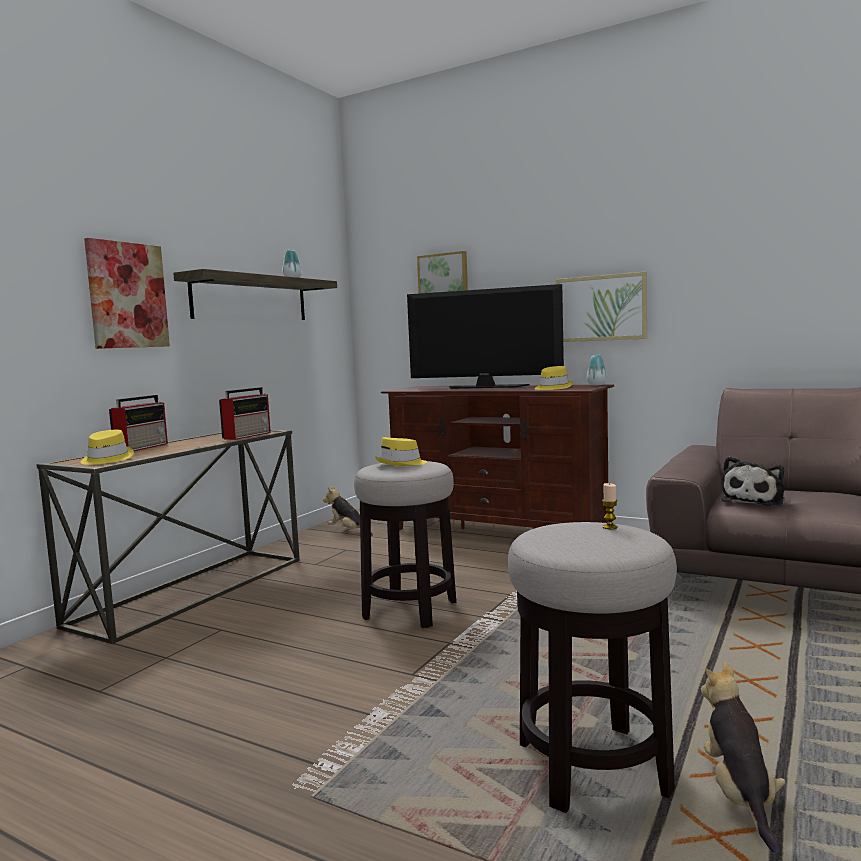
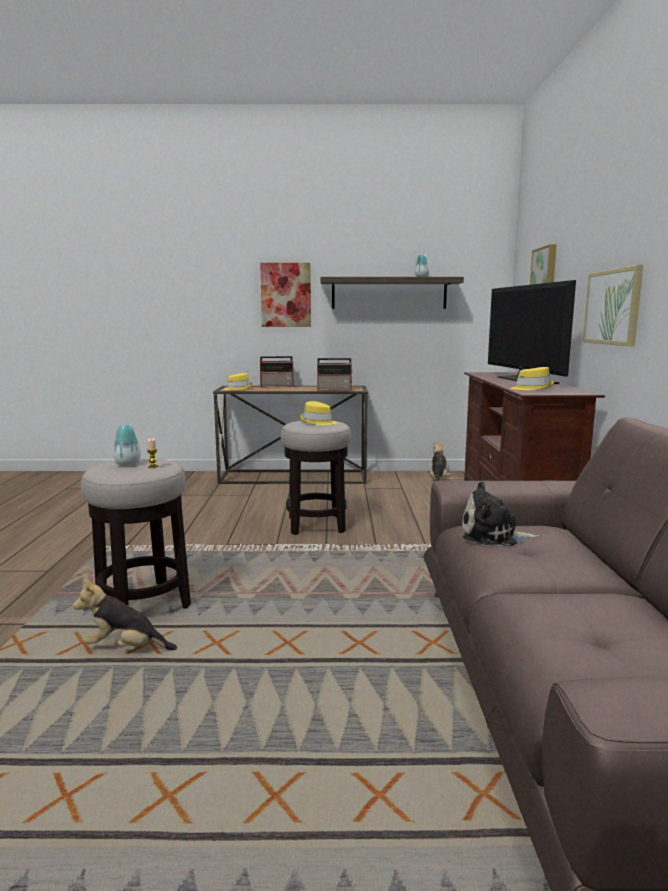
camera: 60 degrees right, 5 degrees up
(596, 385) = (583, 392): vase -> vase (127, 464)
(740, 795) = (126, 648): plush toy -> plush toy turned 150 degrees counterclockwise

